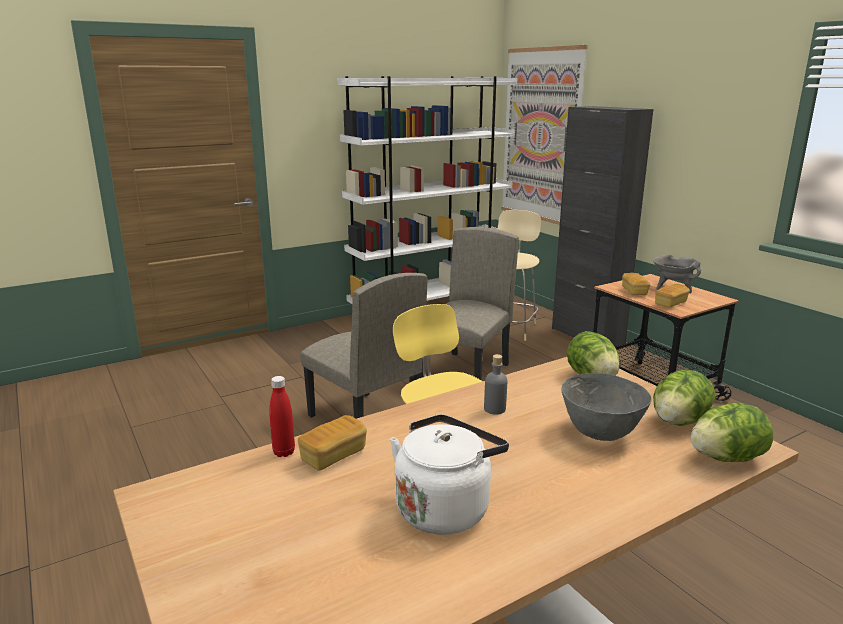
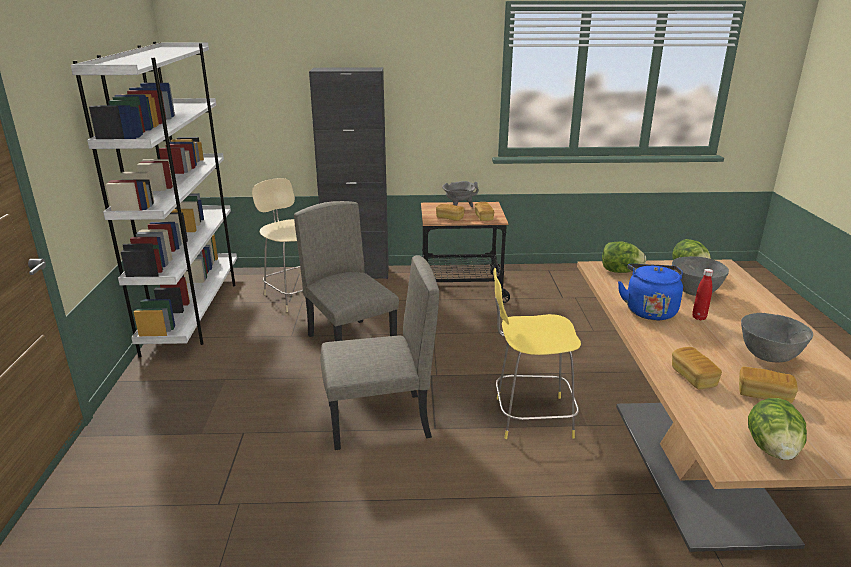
camera: 60 degrees left, 5 degrees up
(284, 452) = (681, 395): red bottle -> red bottle (699, 317)
(324, 510) = (763, 395): none -> bread
(445, 508) = (768, 357): white kettle -> grey bowl
(494, 409) = (649, 310): grey bottle -> blue kettle
(540, 136) = (241, 101): picture -> none
(726, 458) = (733, 274): lettuce -> lettuce (772, 449)

